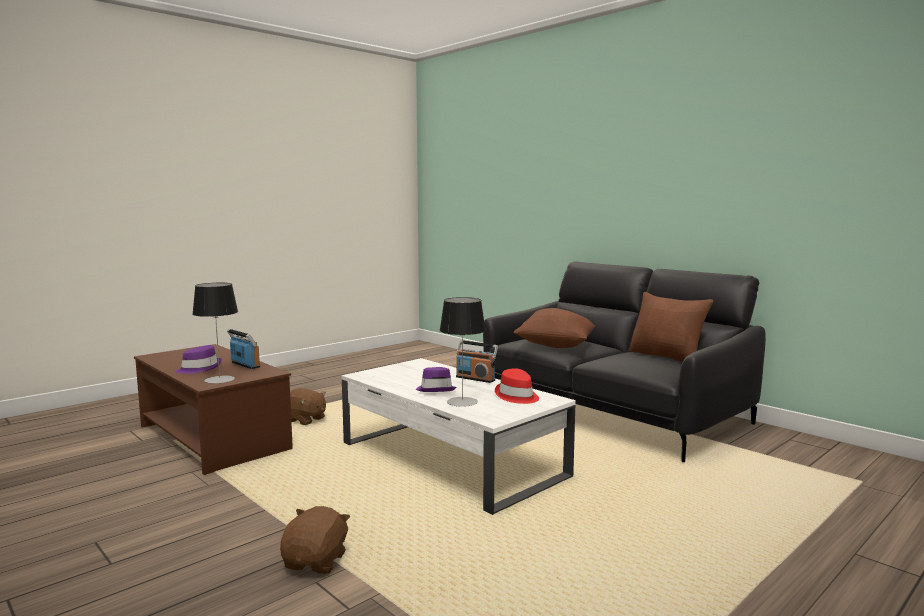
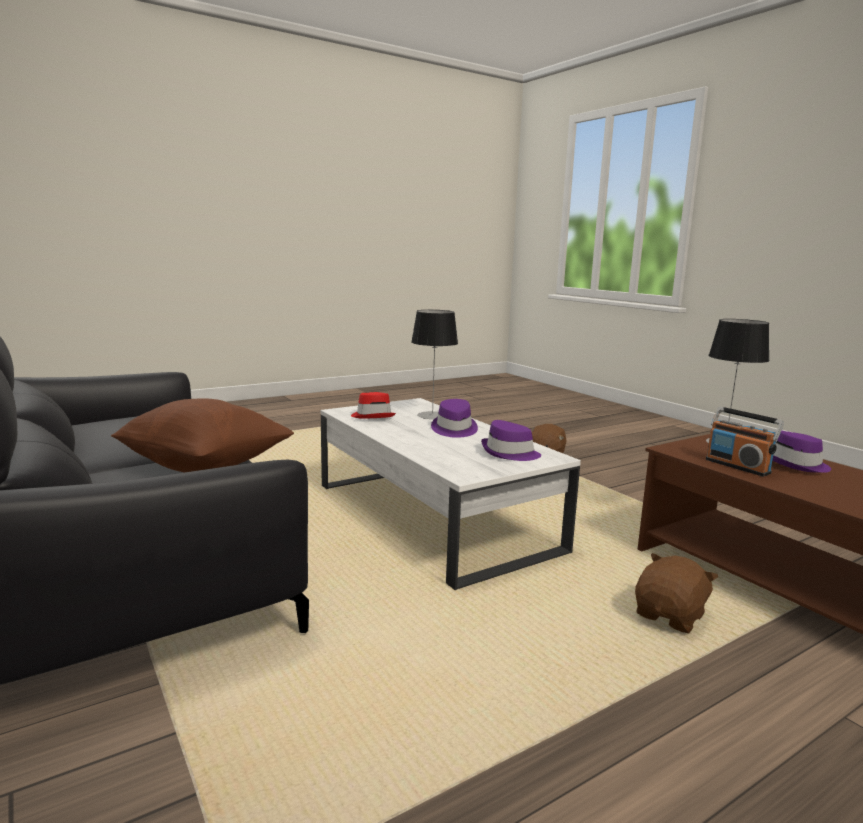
camera: 170 degrees left, 5 degrees up
(305, 420) = (670, 616): brown plush toy -> brown plush toy turned 90 degrees clockwise
(390, 375) = (510, 453): none -> purple hat
(475, 378) = (398, 438): radio -> none
(666, 357) = (93, 432): brown pillow -> none

